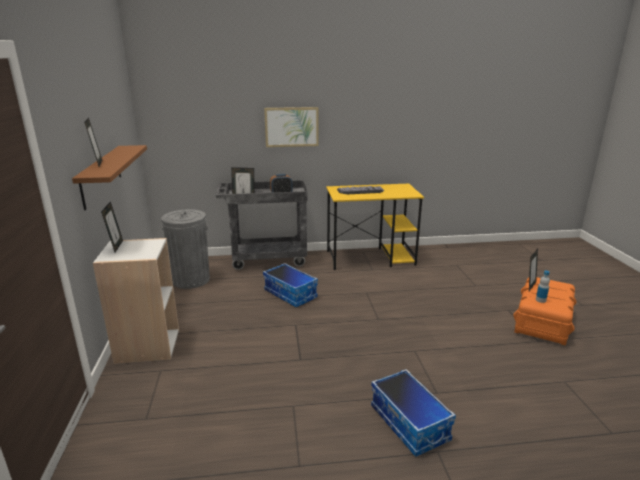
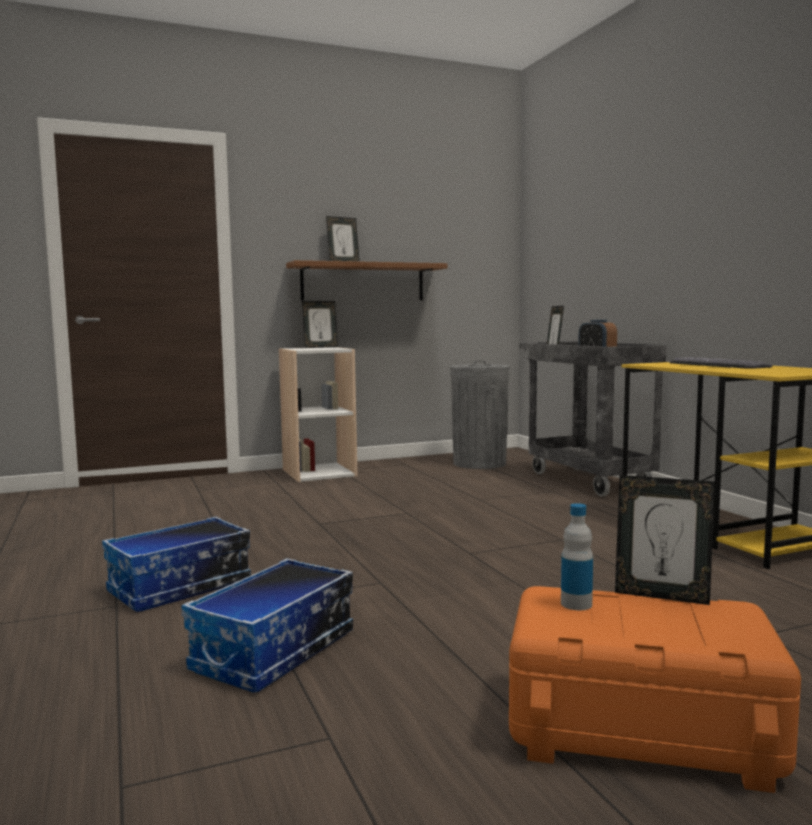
camera: 75 degrees right, 15 degrees down
(291, 127) = (660, 244): picture -> none
(291, 294) = (496, 502): storage box -> storage box (275, 652)

